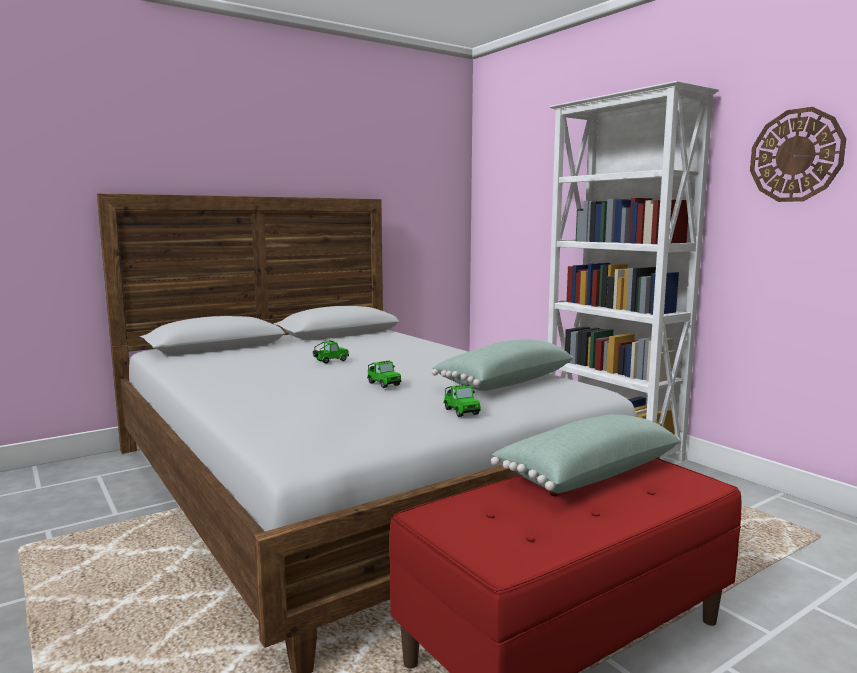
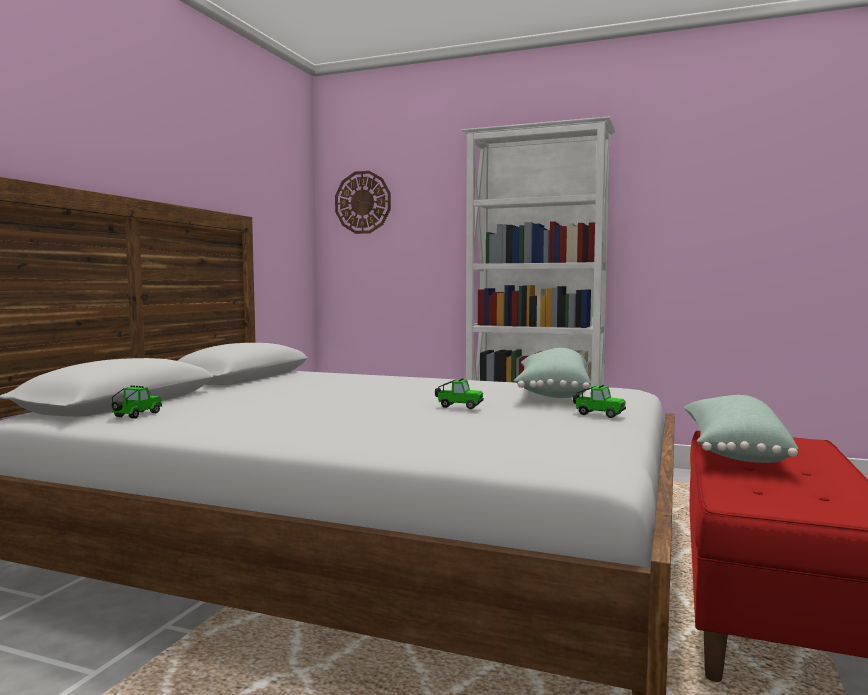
camera: 35 degrees left, 5 degrees down
(330, 361) = (331, 397): toy car -> toy car (135, 415)
(796, 155) = (687, 189): wall clock -> wall clock (363, 202)

